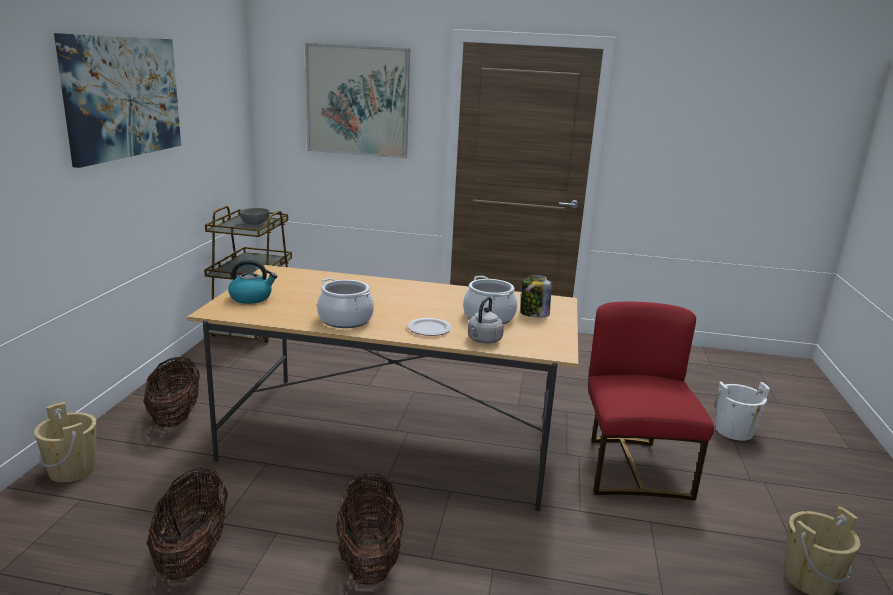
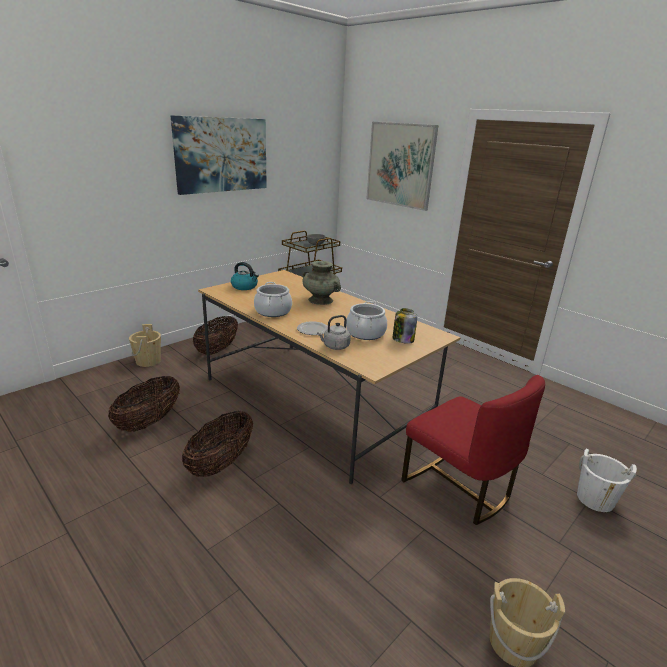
camera: 35 degrees right, 5 degrees up
(378, 293) = (320, 300): none -> turquoise vase
(632, 467) = (458, 487): red chair -> red chair turned 105 degrees clockwise

